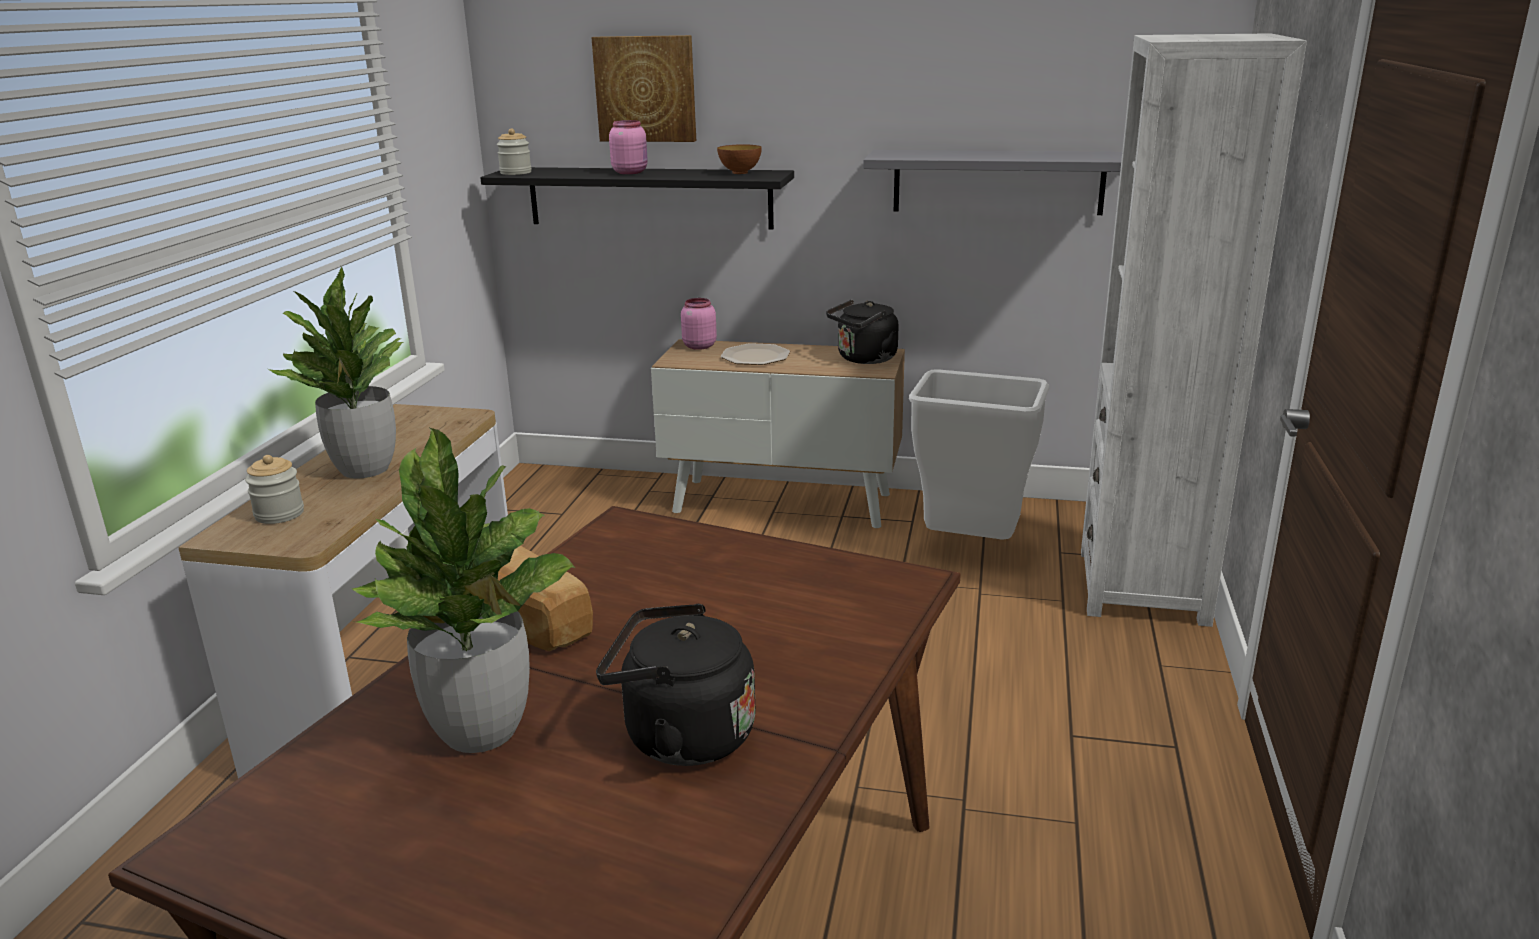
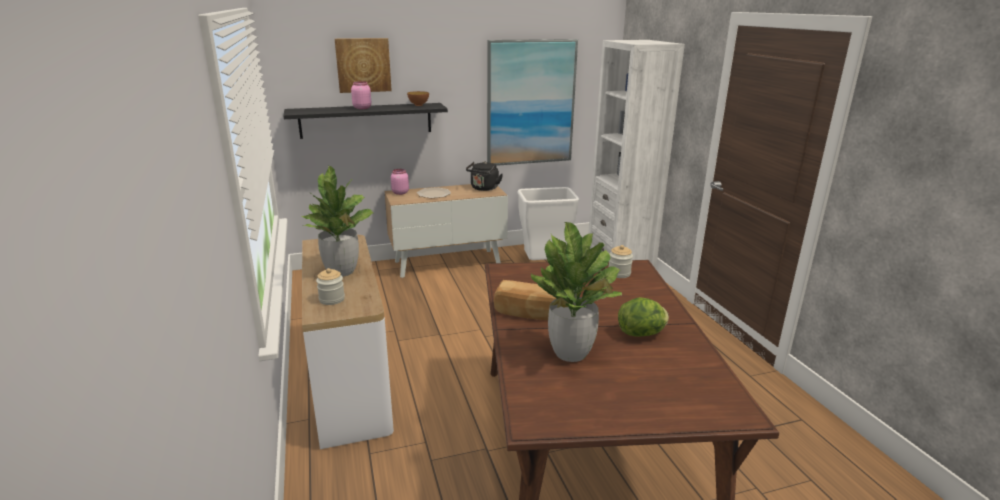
camera: 30 degrees left, 0 degrees up
(516, 173) = (299, 111): jar -> jar (619, 273)
(680, 736) = (641, 334): black kettle -> lettuce
(998, 182) = (530, 103): grey shelf -> picture

